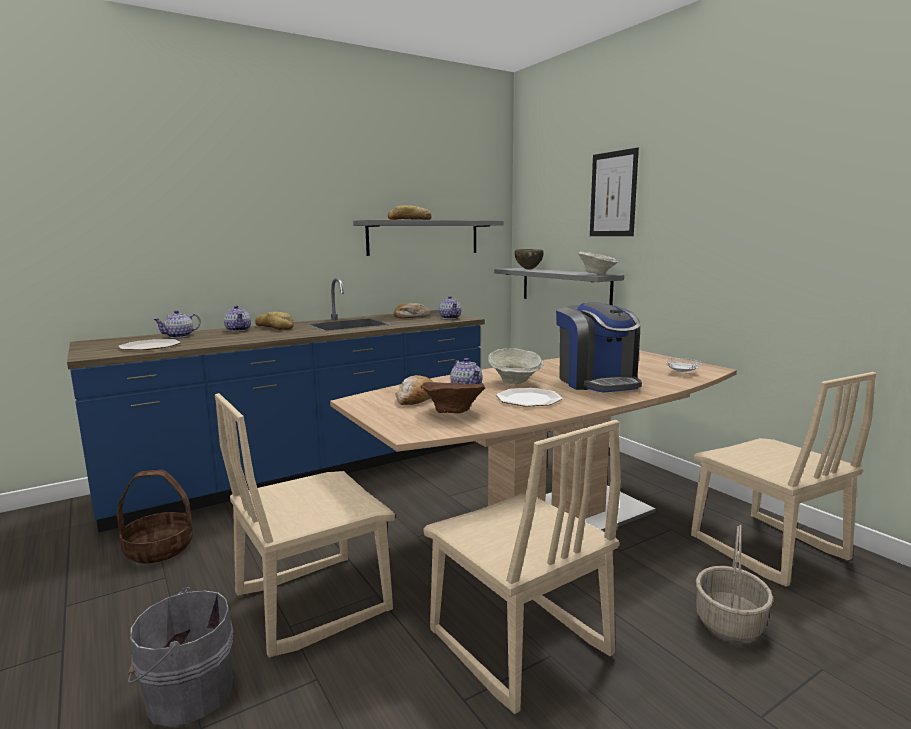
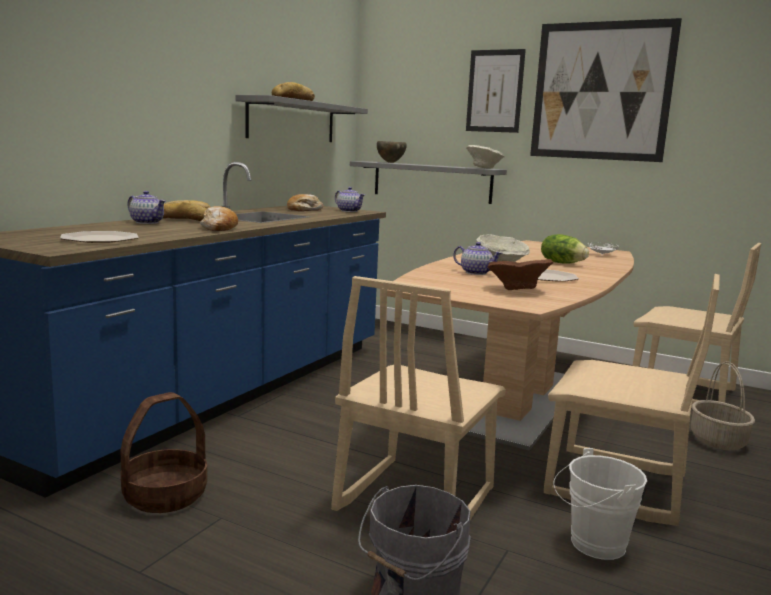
camera: 30 degrees left, 0 degrees up
(179, 336) = (93, 229): teapot -> none
(400, 702) = (592, 544): none -> white bucket
(415, 399) = (457, 282): bread -> bread (219, 228)
(597, 382) = (562, 263): coffee machine -> lettuce
(710, 186) = (601, 91): none -> picture

